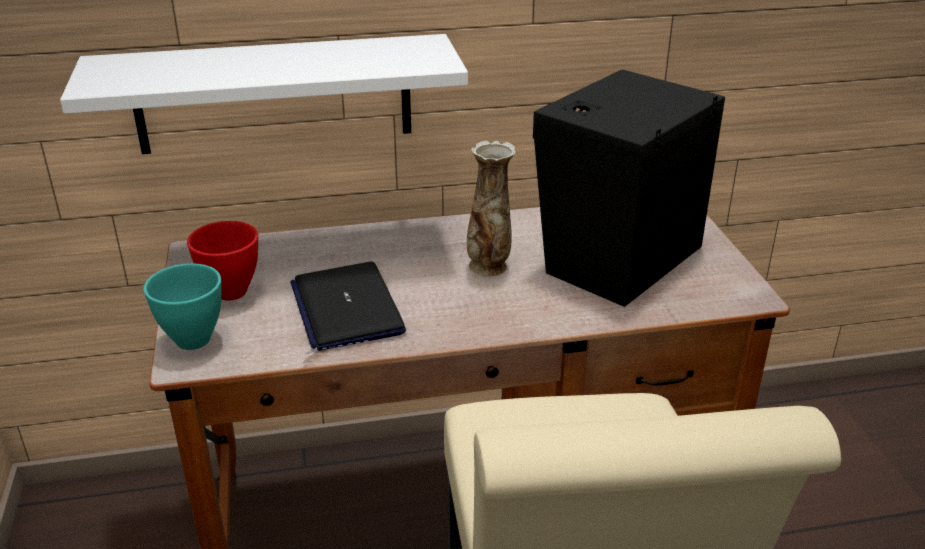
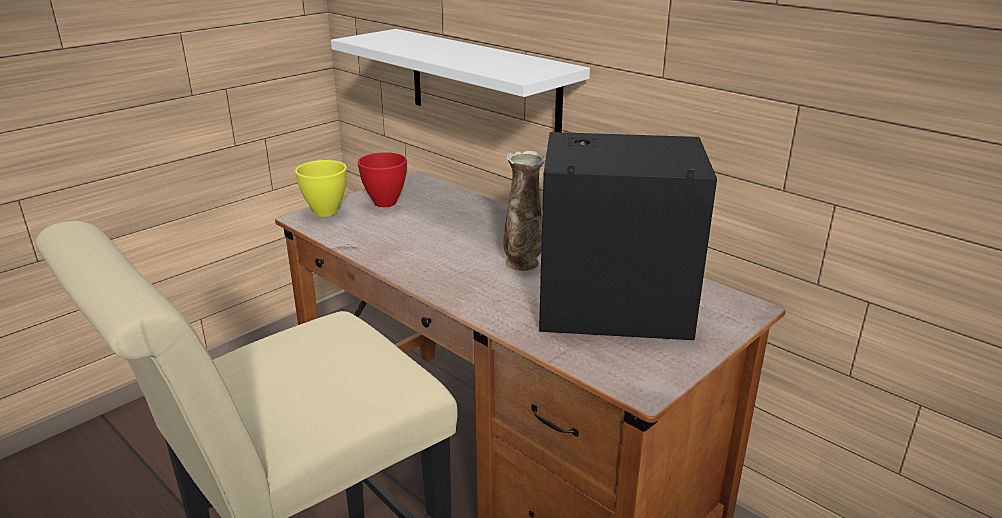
camera: 55 degrees right, 5 degrees down
(194, 339) = (327, 212): turquoise bowl -> yellow bowl
(346, 307) = (408, 237): laptop -> none

